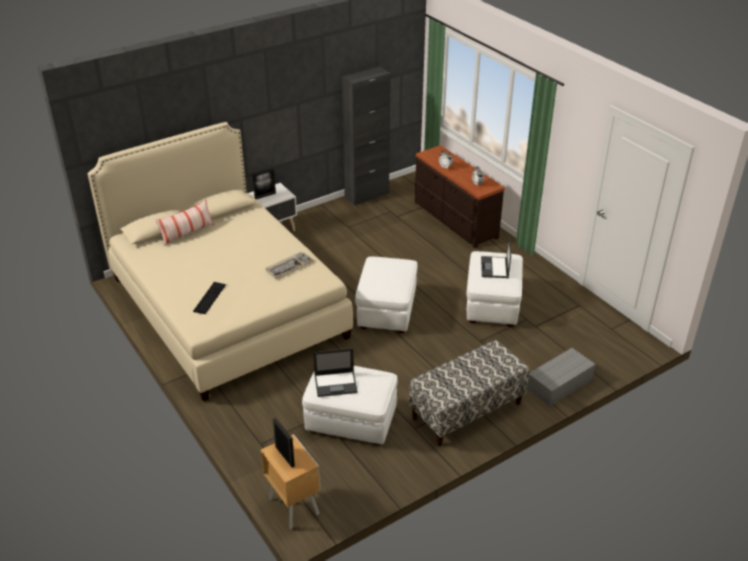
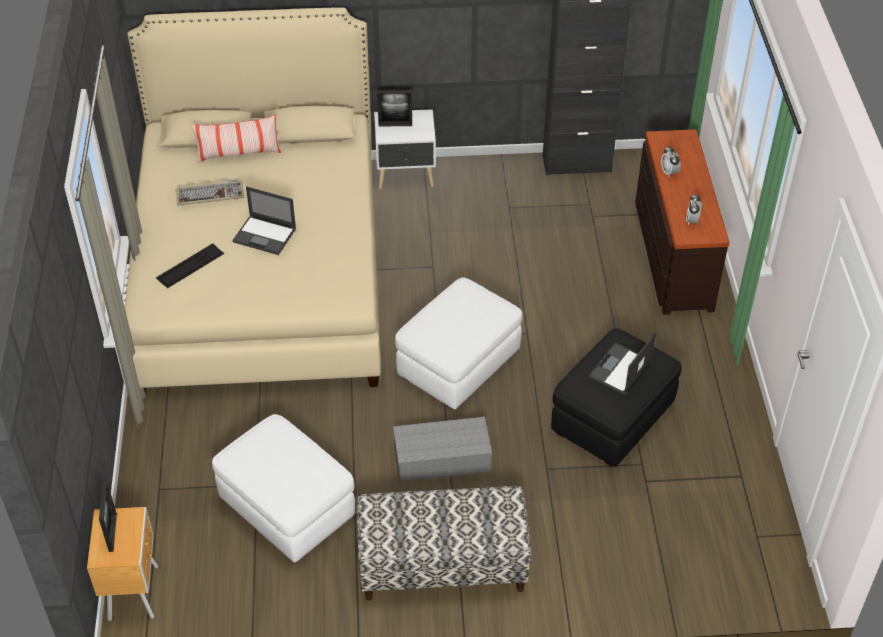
camera: 30 degrees right, 10 degrees up
(289, 266) = (323, 257): keyboard -> keyboard (210, 194)
(336, 383) = (264, 456): laptop -> laptop (265, 235)
(492, 304) = (612, 419): white ottoman -> black ottoman
(559, 385) = (601, 589): grey storage box -> grey storage box (440, 459)

